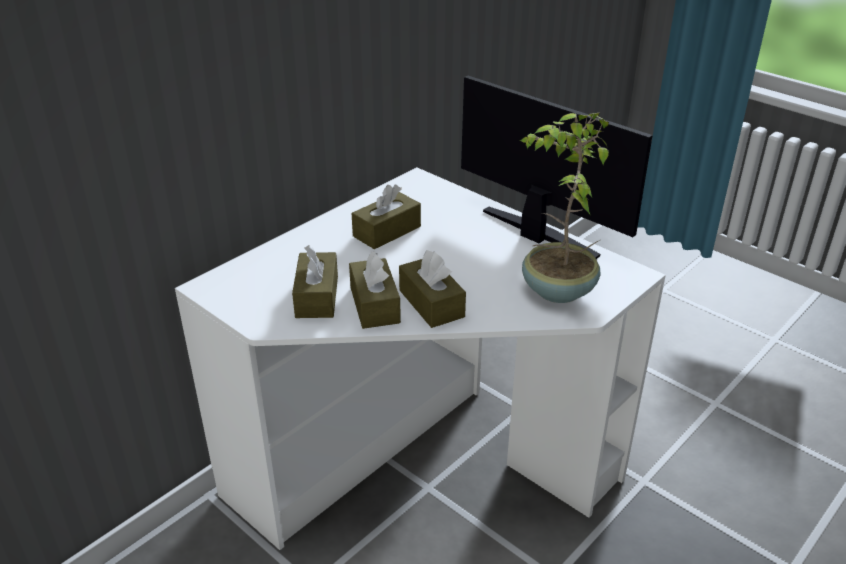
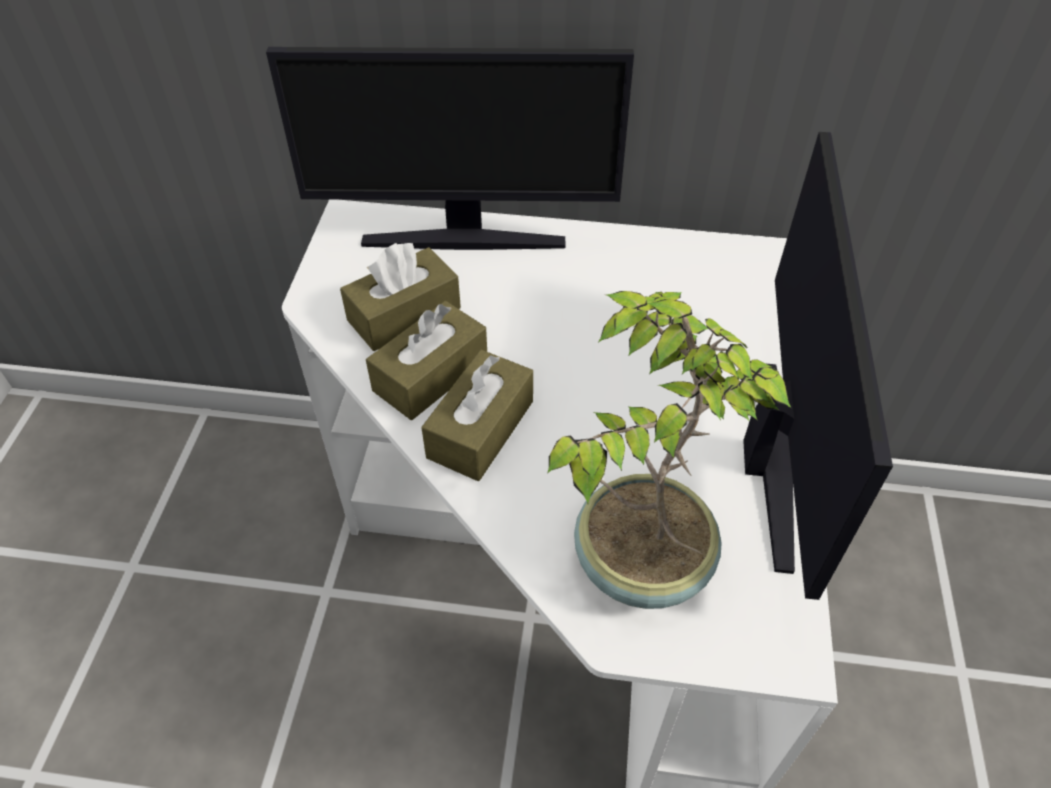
camera: 55 degrees right, 15 degrees up
(283, 254) = (464, 238): none -> monitor
(387, 231) = (603, 297): brown tissue box -> none

